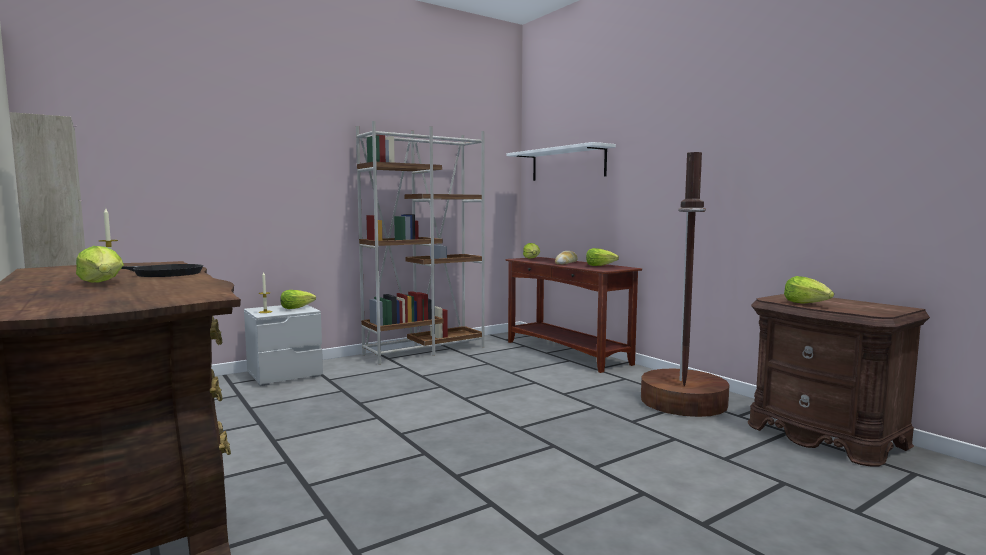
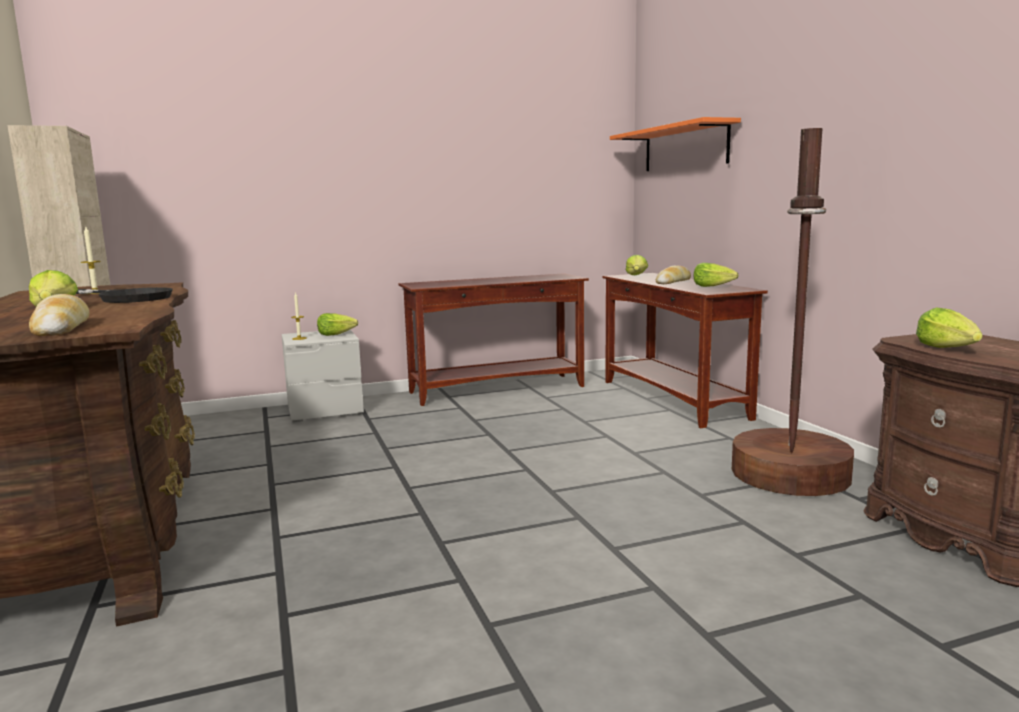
camera: 15 degrees right, 5 degrees up
(150, 297) = (61, 328): none -> bread
(425, 351) = (497, 389): brown bookcase -> brown console table
(567, 164) = (685, 147): white shelf -> orange shelf

